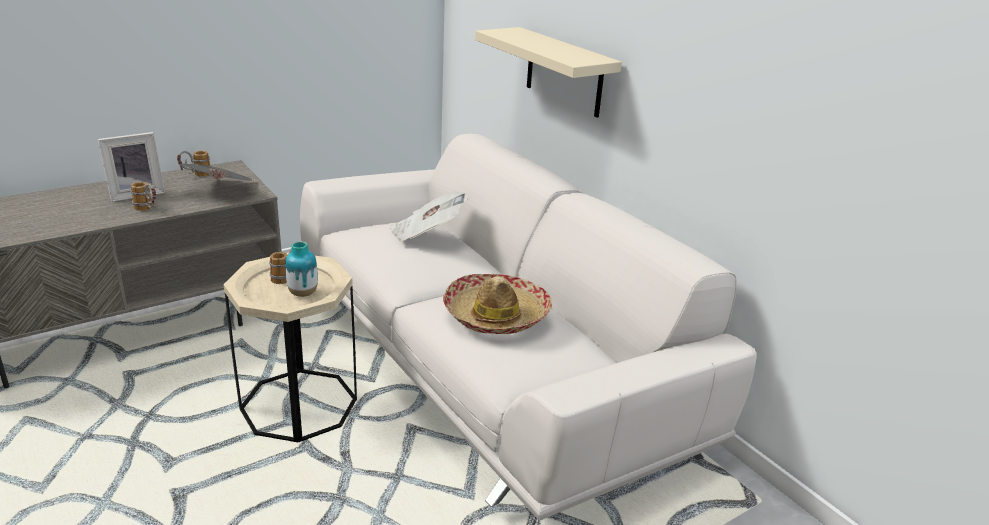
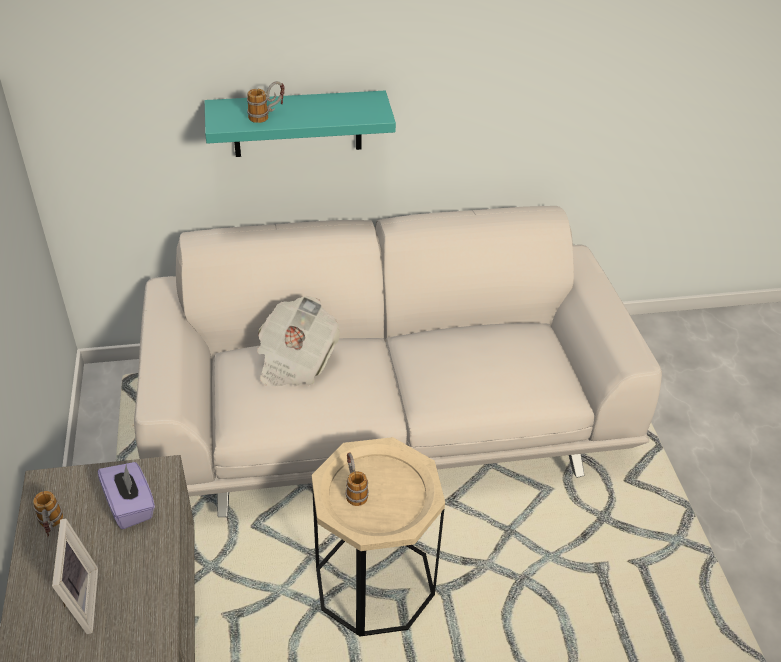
camera: 65 degrees left, 15 degrees up
(148, 209) = (144, 592): mug -> mug (267, 115)
(222, 191) = (130, 506): newspaper -> purple tissue box
(303, 293) = (395, 484): vase -> none
(496, 315) = (476, 362): hat -> none
(564, 72) = (297, 124): beige shelf -> turquoise shelf

